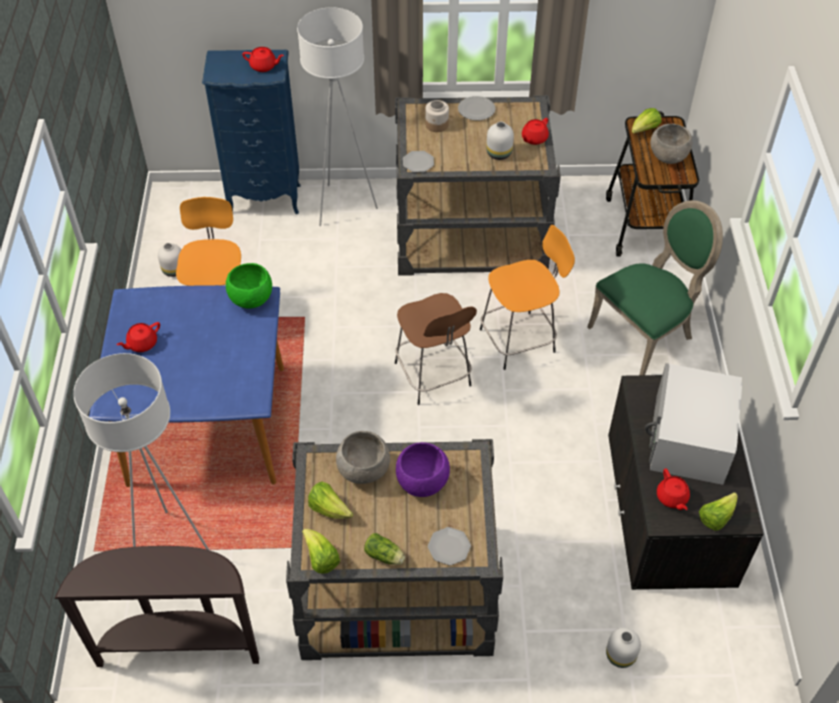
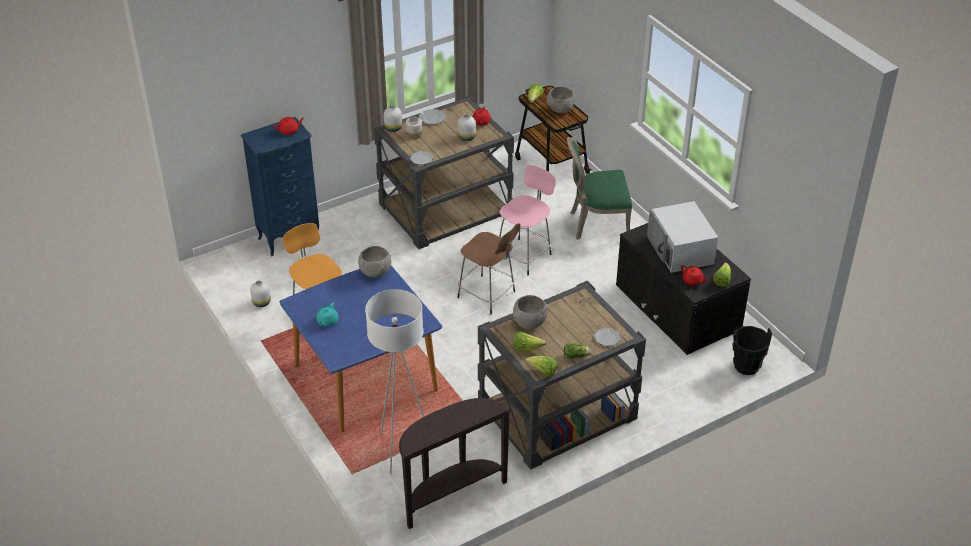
camera: 30 degrees left, 10 degrees down
(142, 344) = (327, 321): red teapot -> turquoise teapot
(252, 299) = (375, 272): green bowl -> grey bowl
(343, 206) = (347, 223): white floor lamp -> none
(422, 482) = (566, 315): purple bowl -> none
(520, 339) = (524, 256): orange stool -> pink stool
(620, 656) = (705, 388): white vase -> white vase (393, 128)
(645, 333) = (596, 224): green chair -> green chair turned 120 degrees counterclockwise
(705, 651) = (747, 366): none -> black bucket

